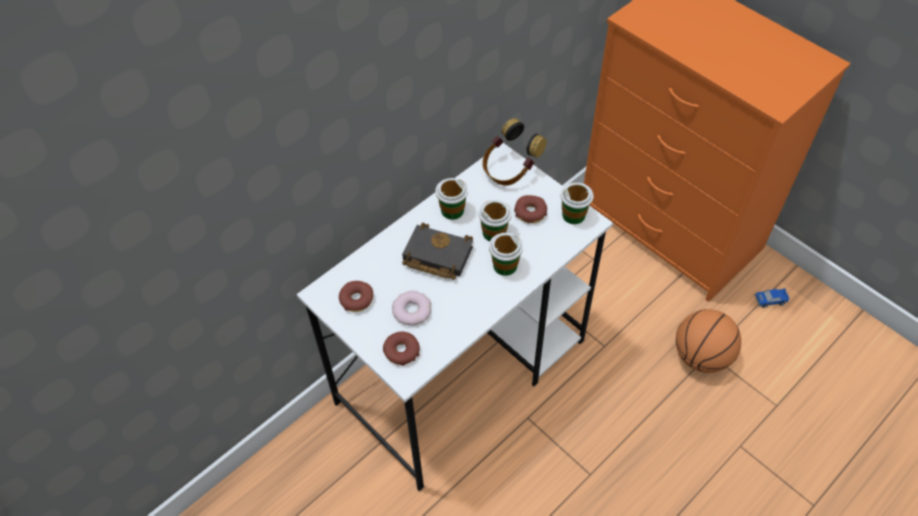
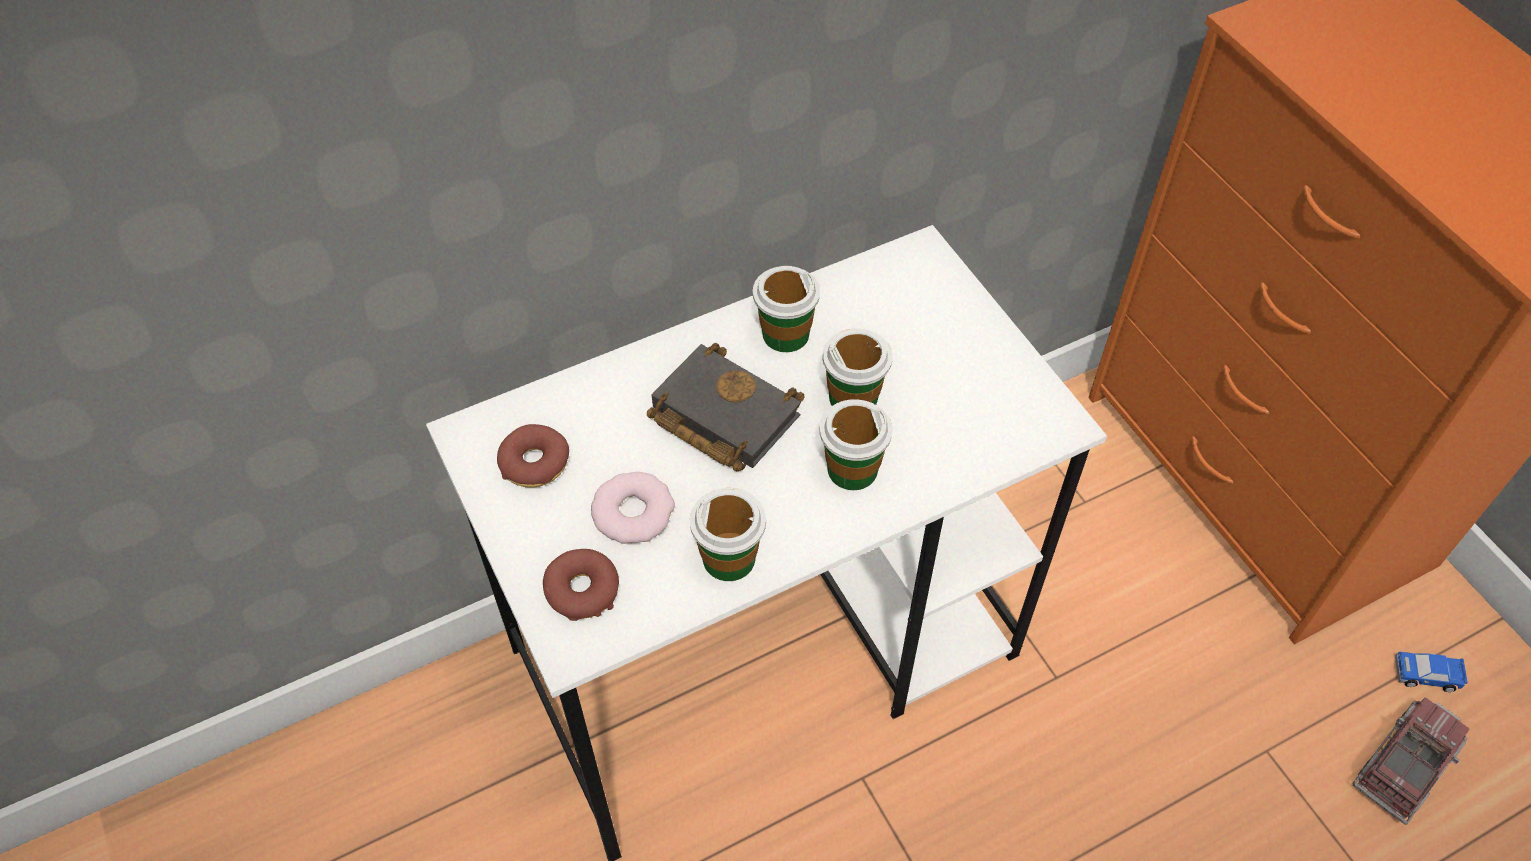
camera: 15 degrees right, 0 degrees up
(510, 169) = (928, 280): headphones -> none
(530, 212) = (941, 375): donut -> none
(574, 215) = (1029, 401): cup -> cup (729, 558)
(701, 356) = (1248, 751): basketball -> none
(771, 344) = (1405, 766): none -> toy truck

